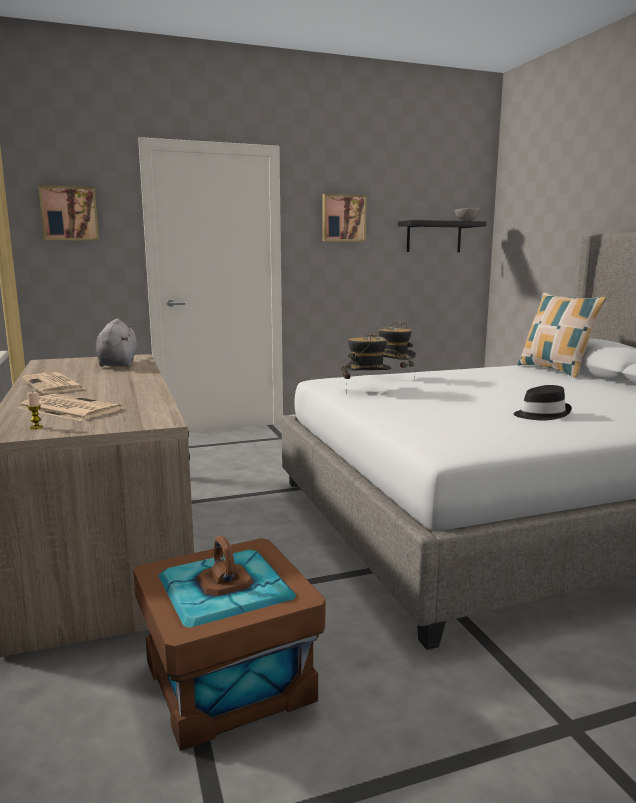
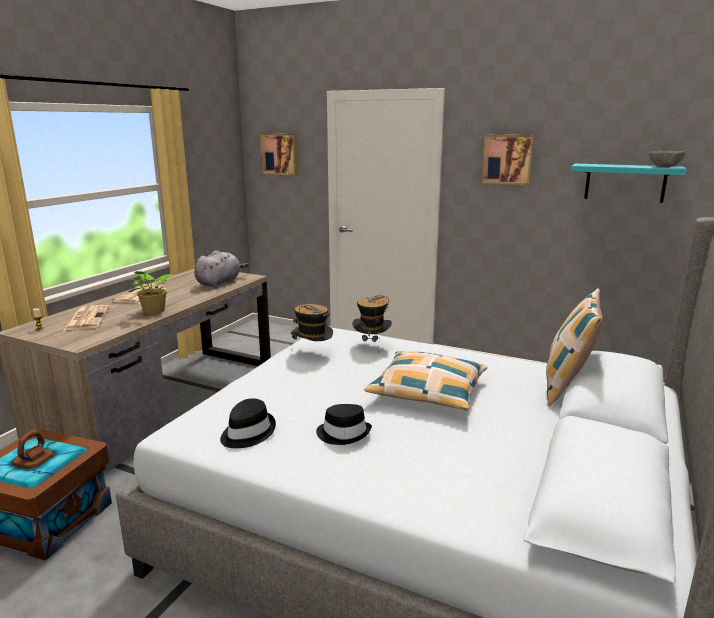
camera: 45 degrees right, 5 degrees up
(136, 390) = (153, 311): none -> potted plant
(434, 237) = (625, 182): black shelf -> turquoise shelf
(493, 432) = (247, 433): none -> black hat
(506, 387) = (427, 391): none -> pillow

